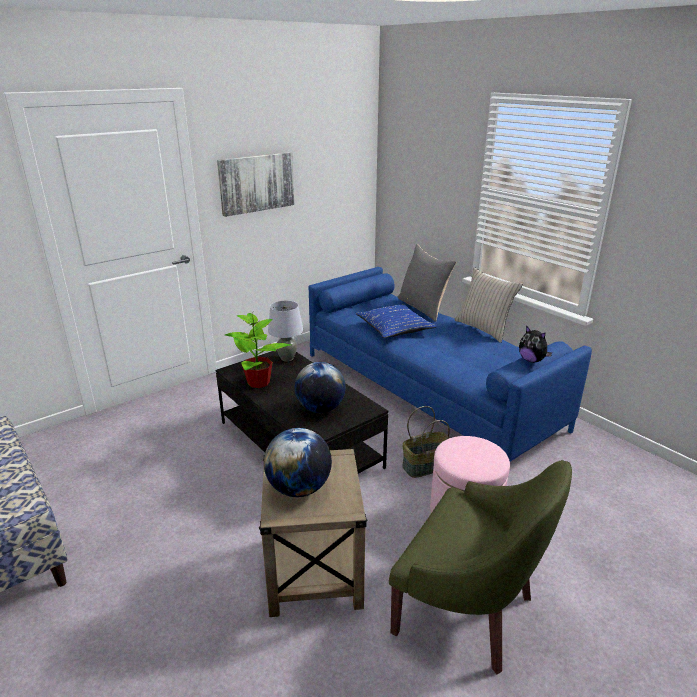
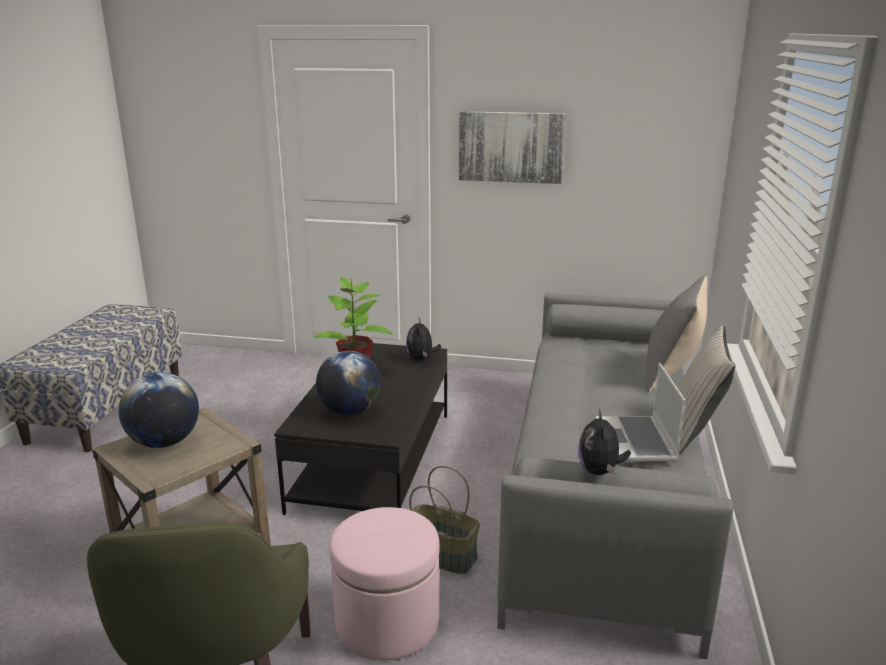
camera: 50 degrees right, 5 degrees down
(287, 358) = (421, 358): grey table lamp -> plush toy
(394, 328) = (581, 378): blue pillow -> none
(428, 390) = (602, 490): blue sofa -> grey sofa
(480, 346) = (636, 441): none -> laptop

